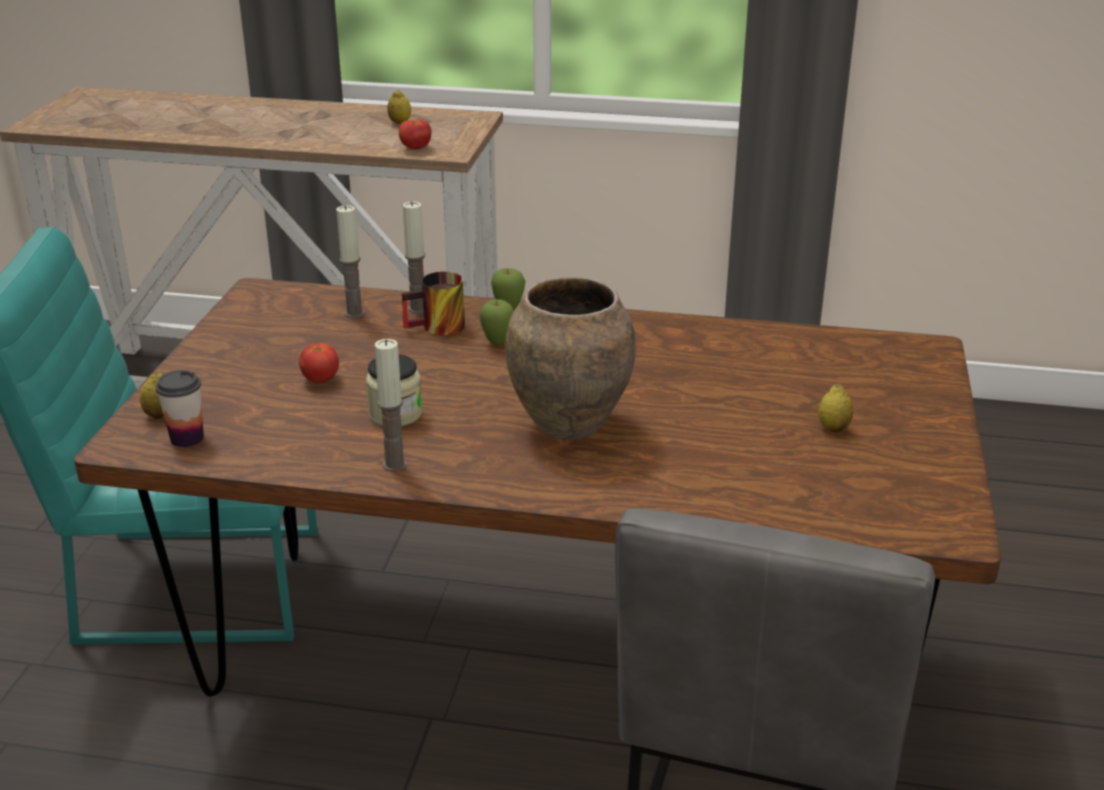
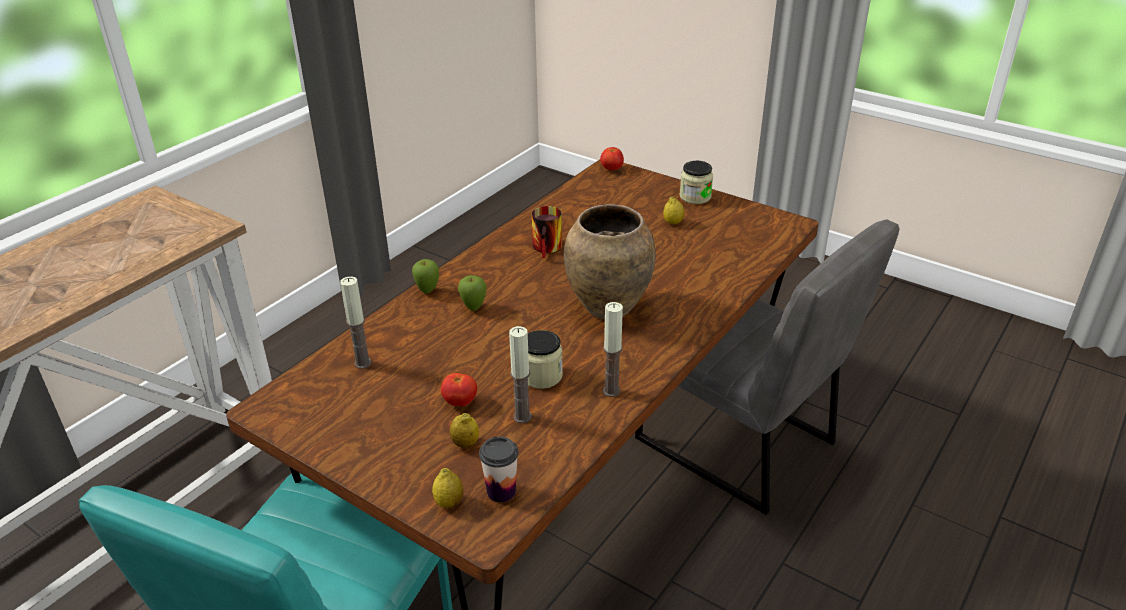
camera: 65 degrees left, 5 degrees up
(400, 122) = (108, 234): lemon -> lemon (465, 443)
(415, 148) = (182, 239): tomato -> tomato (611, 169)
(418, 309) = (386, 330): candle -> candle (522, 417)
(437, 328) = (427, 328): mug -> mug (549, 248)
(933, 431) = (695, 197): none -> jar

